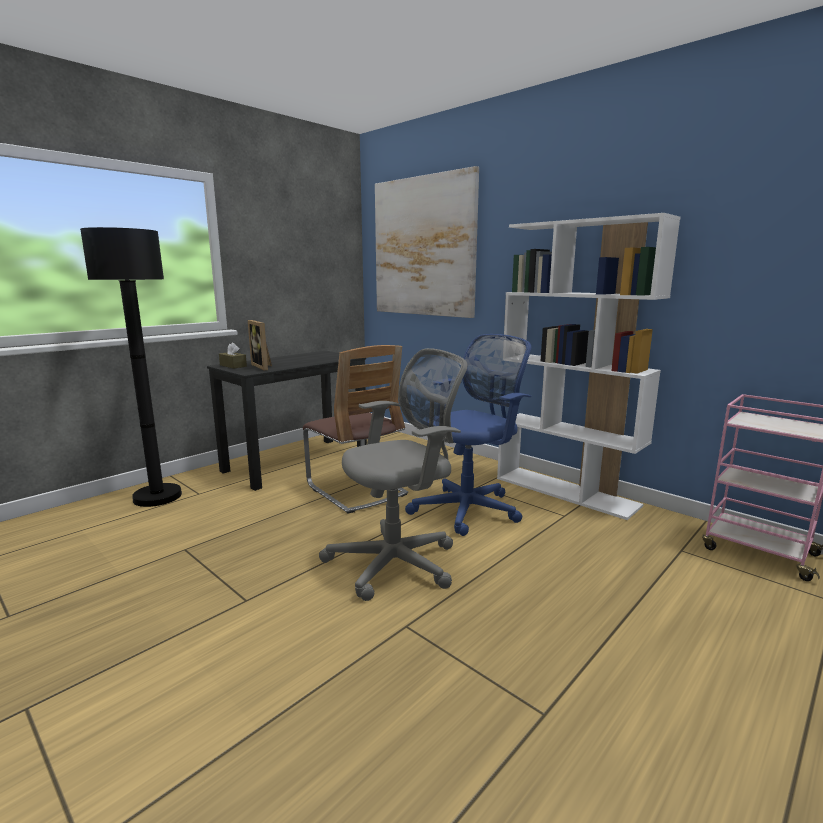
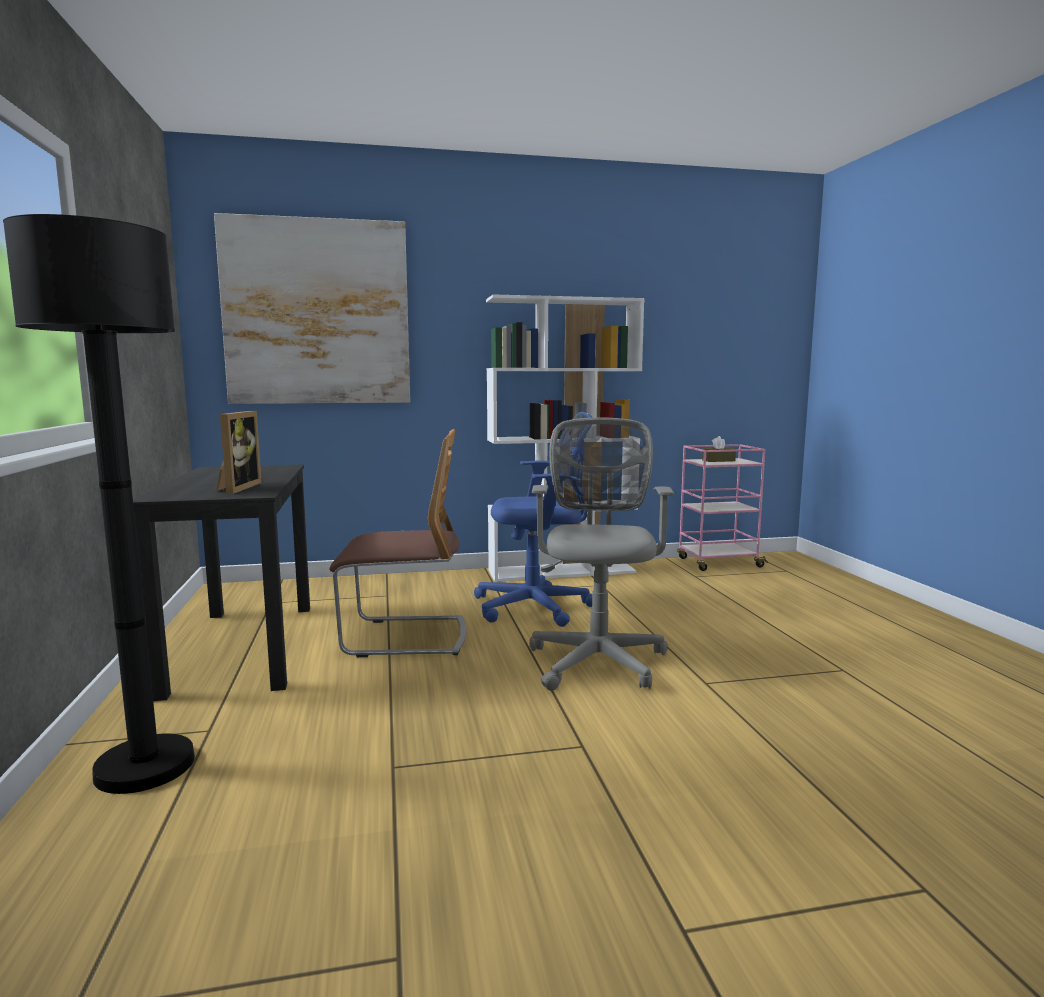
camera: 55 degrees left, 5 degrees down
(233, 366) = (179, 495): brown tissue box -> brown tissue box (718, 460)
(264, 366) = (236, 488): picture frame -> picture frame turned 90 degrees counterclockwise
(470, 509) = (538, 607): blue office chair -> blue office chair turned 90 degrees clockwise

